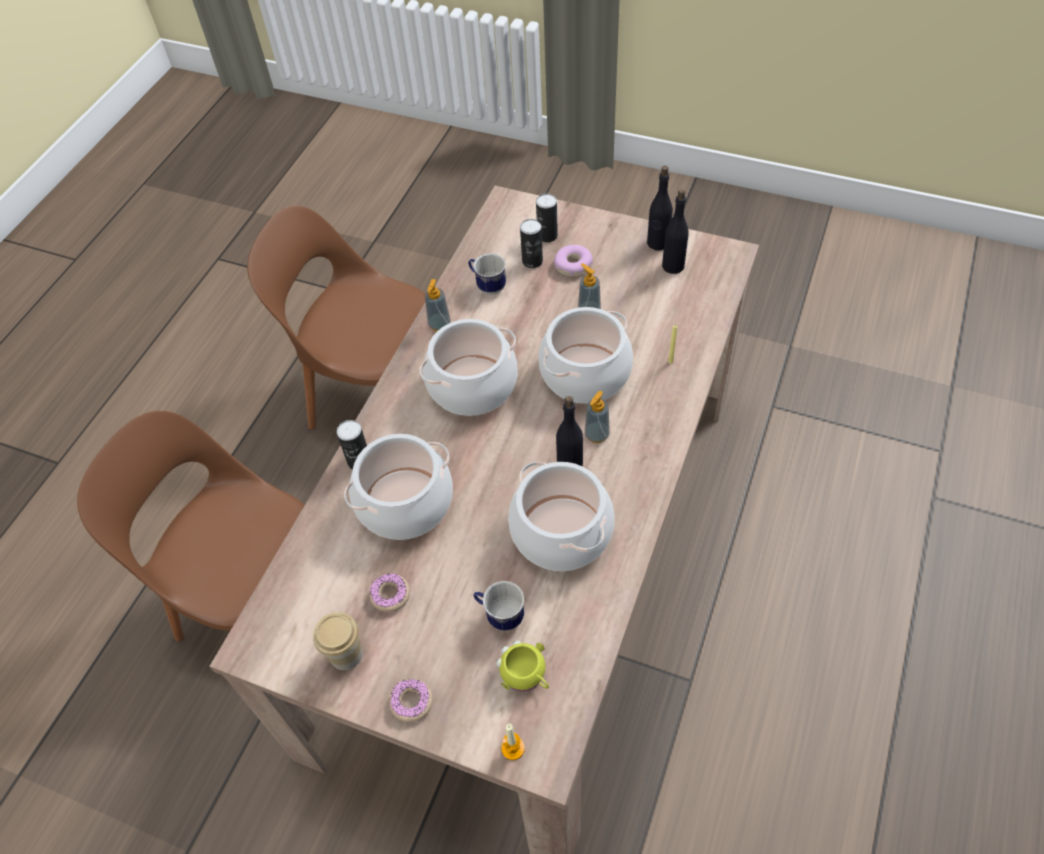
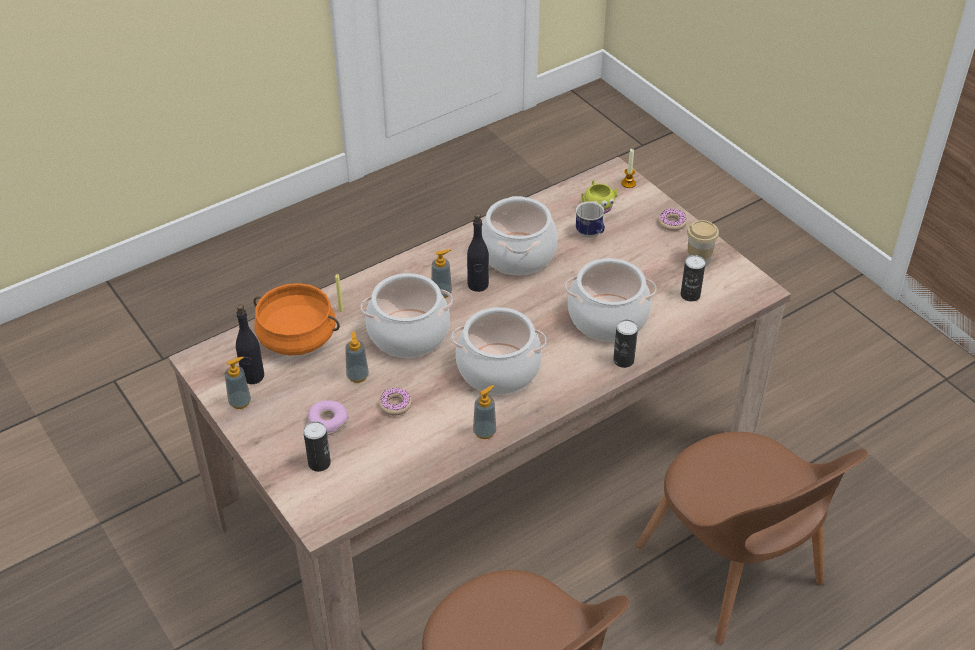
camera: 150 degrees left, 10 degrees down
(390, 595) = (652, 274): donut -> donut (395, 405)
(487, 286) = (415, 444): mug -> none
(532, 261) = (356, 446): can -> can (690, 295)
(657, 243) = (240, 402): black bottle -> soap dispenser
(677, 316) = (297, 337): none -> orange cooking pot

